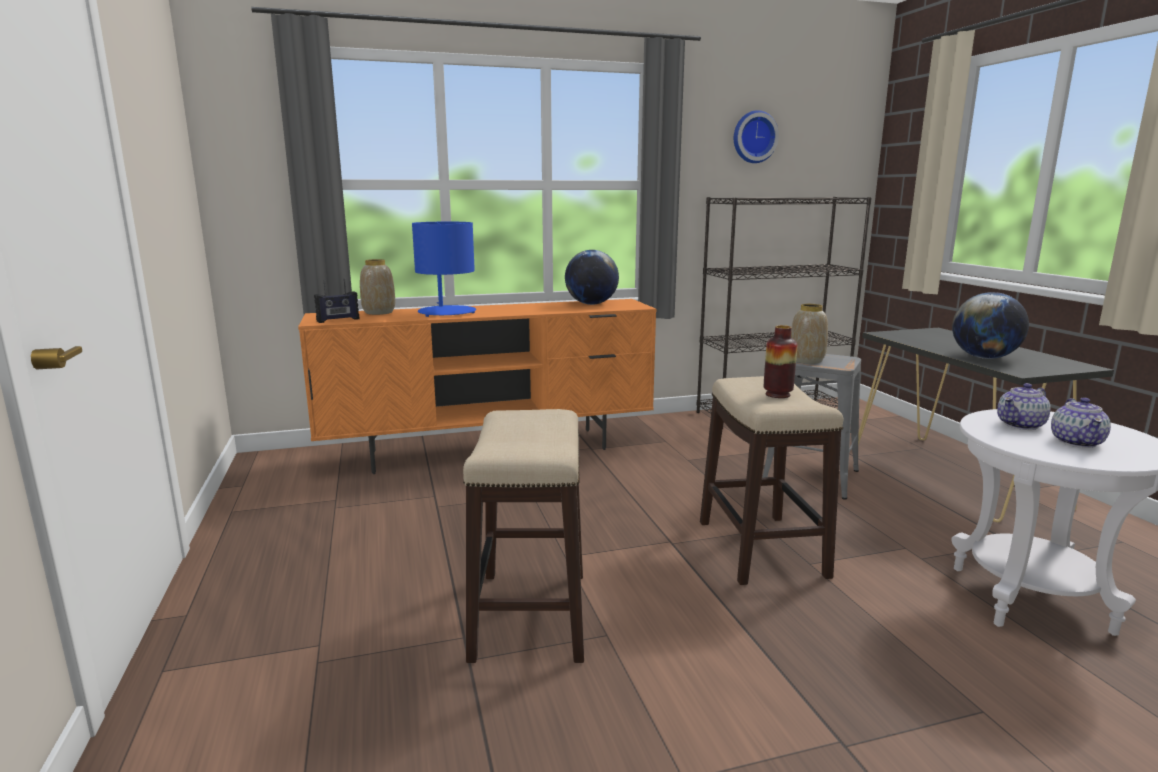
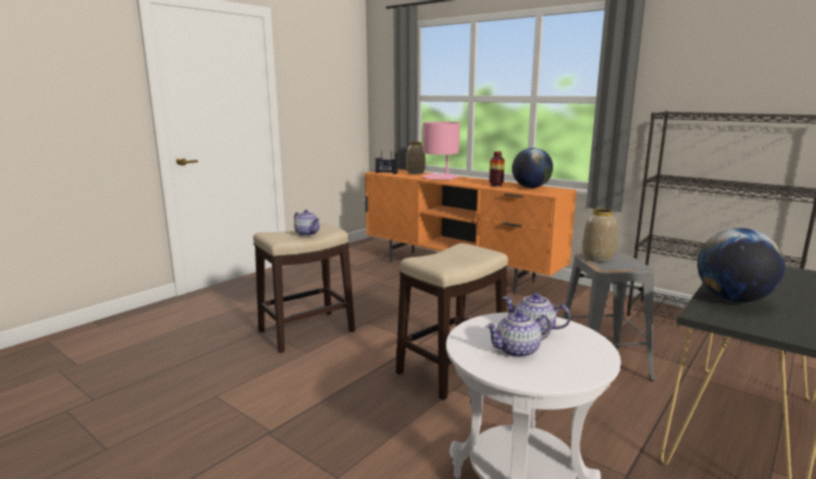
camera: 55 degrees right, 0 degrees up
(447, 312) = (440, 178): blue table lamp -> pink table lamp
(539, 431) = (307, 233): none -> teapot
(753, 137) = (729, 54): wall clock -> none
(777, 394) = (452, 258): vase -> vase (496, 185)

